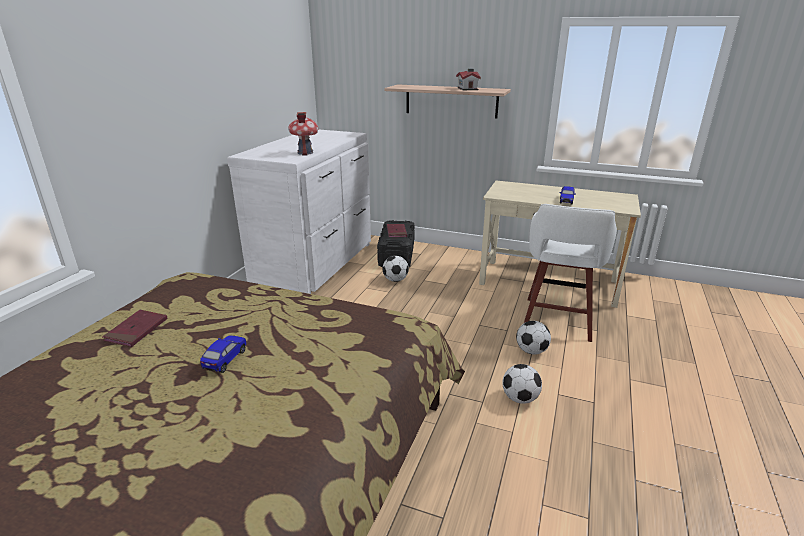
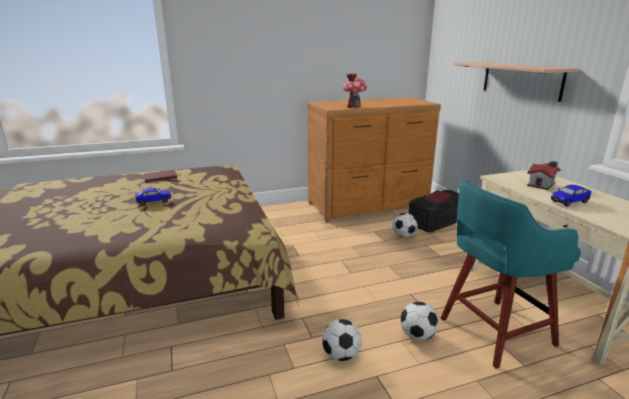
camera: 50 degrees right, 5 degrees down
(316, 264) = (369, 205): white dresser -> brown dresser
(468, 88) = (527, 66): toy house -> toy house (542, 184)
(557, 320) = (493, 332): white stool -> turquoise stool

